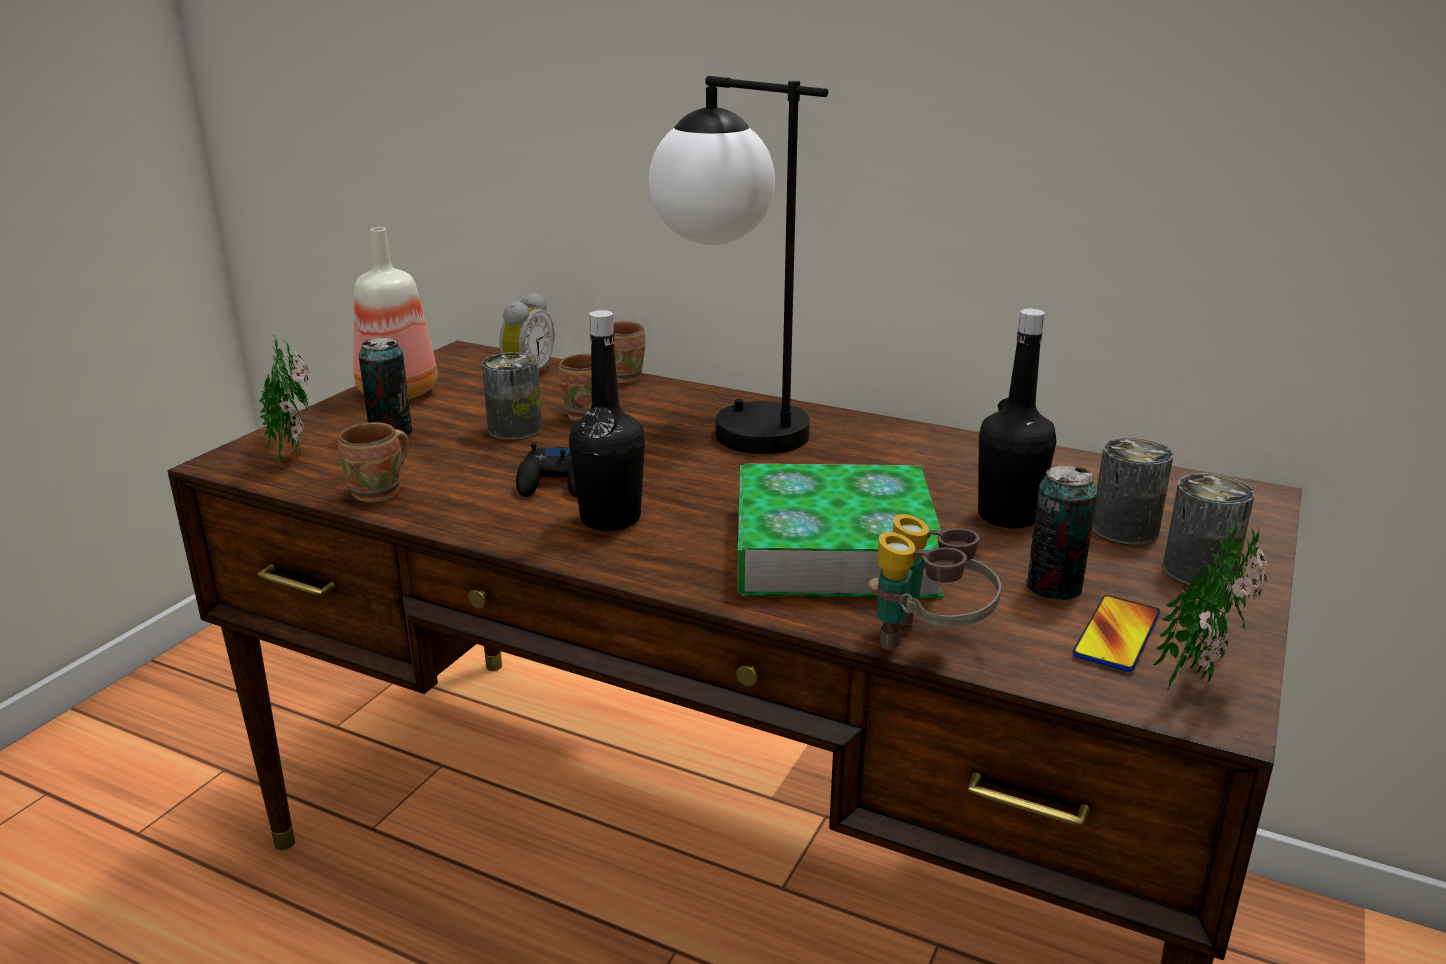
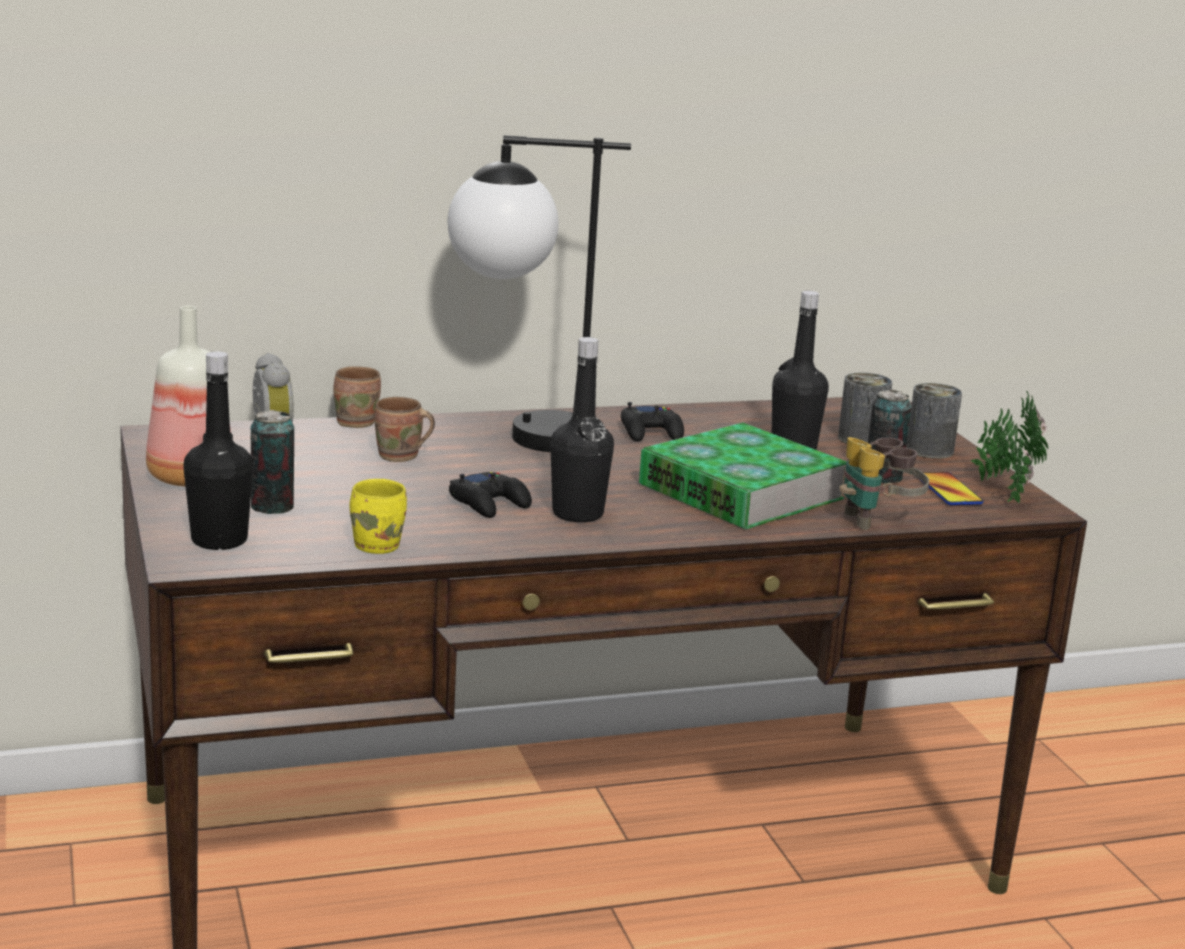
camera: 45 degrees left, 5 degrees down
(289, 450) = (219, 540): potted plant -> black bottle
(380, 493) = (380, 545): brown mug -> yellow mug
(515, 429) = (366, 479): can -> none
(876, 454) = (651, 432): none -> black game controller

